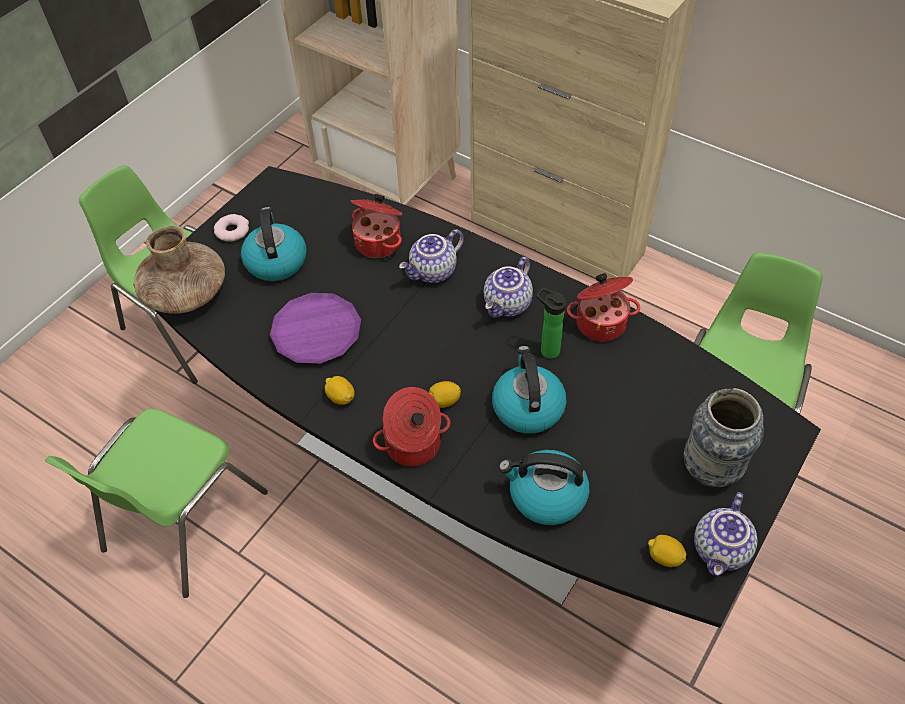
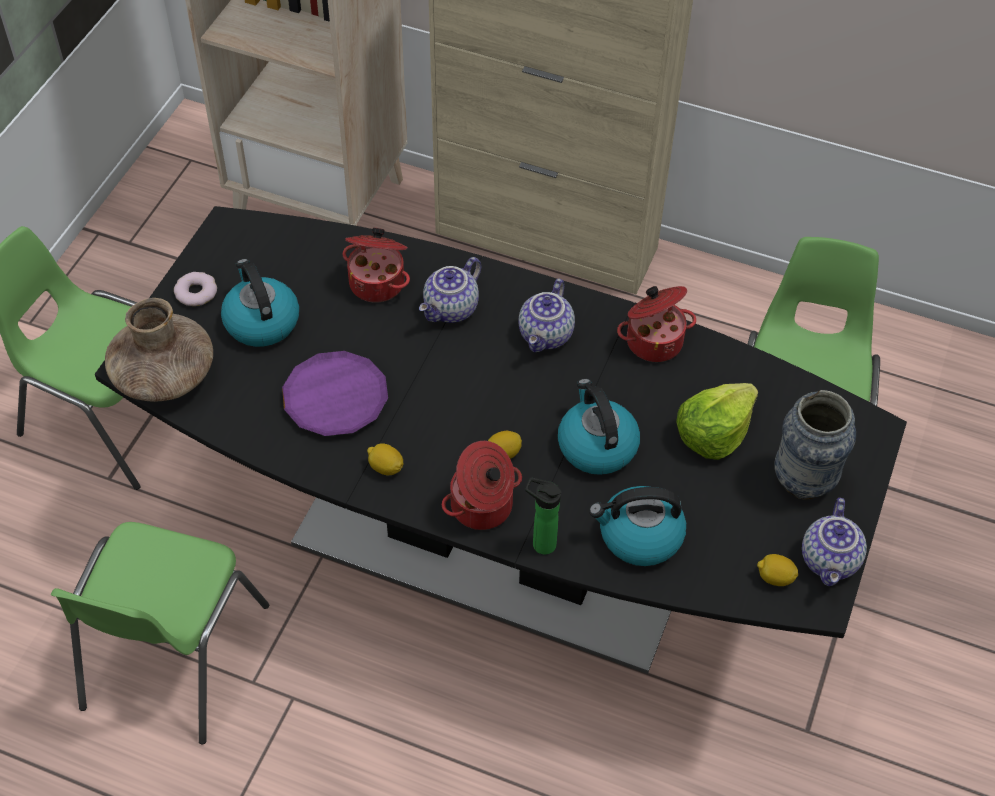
camera: 15 degrees left, 0 degrees up
(547, 350) = (602, 380): bottle -> bottle (540, 543)
(636, 411) = (713, 433): none -> lettuce

